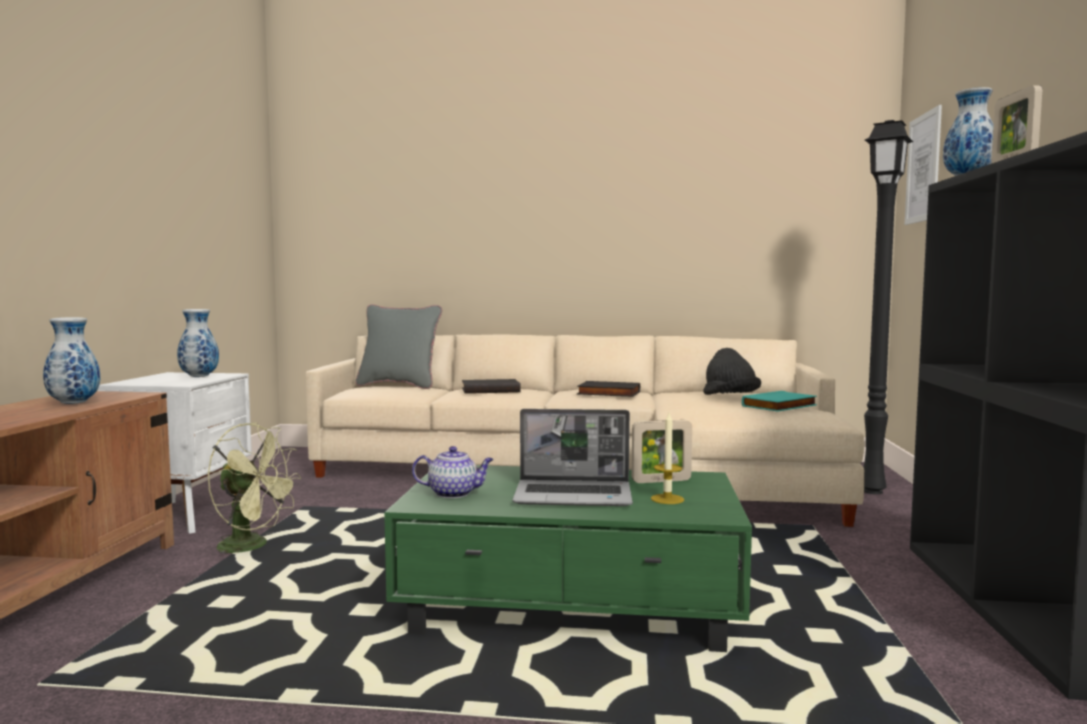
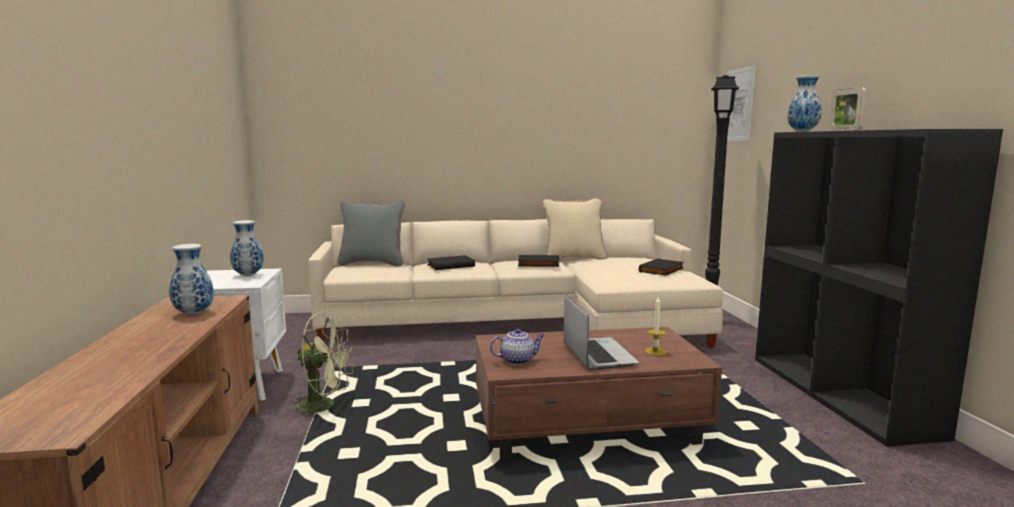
camera: 15 degrees left, 5 degrees up
(573, 606) = (589, 425): green coffee table -> brown coffee table
(575, 496) = (597, 354): laptop -> laptop turned 90 degrees counterclockwise
(661, 481) = (637, 337): picture frame -> none
(669, 390) = (573, 258): none -> beige pillow
(730, 398) = (623, 264): black hat -> none
(780, 406) = (662, 270): turquoise book -> black book

